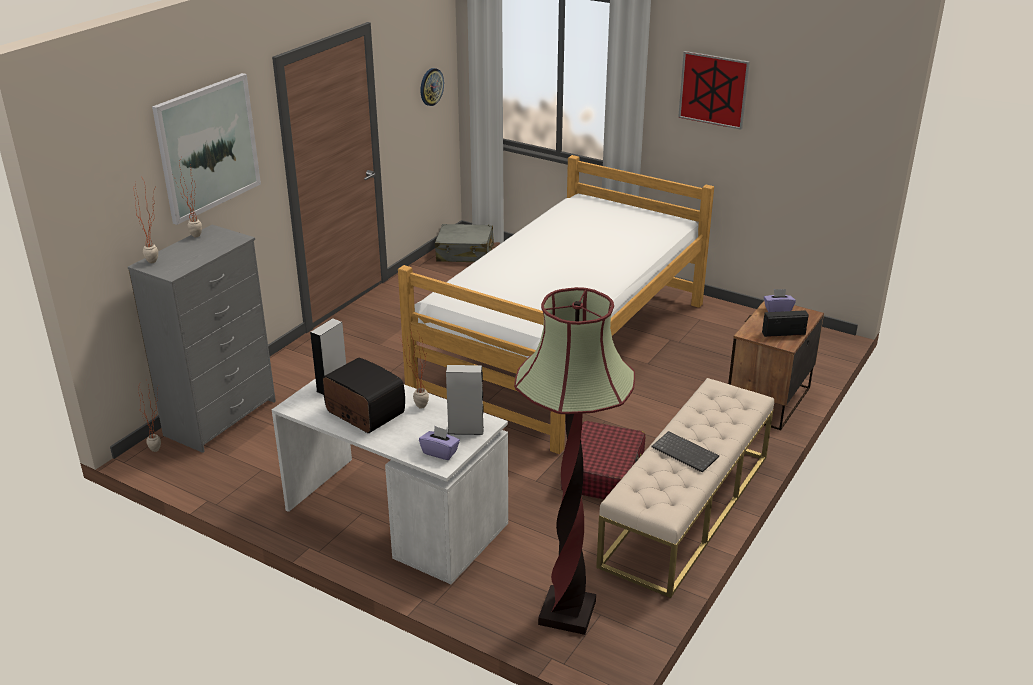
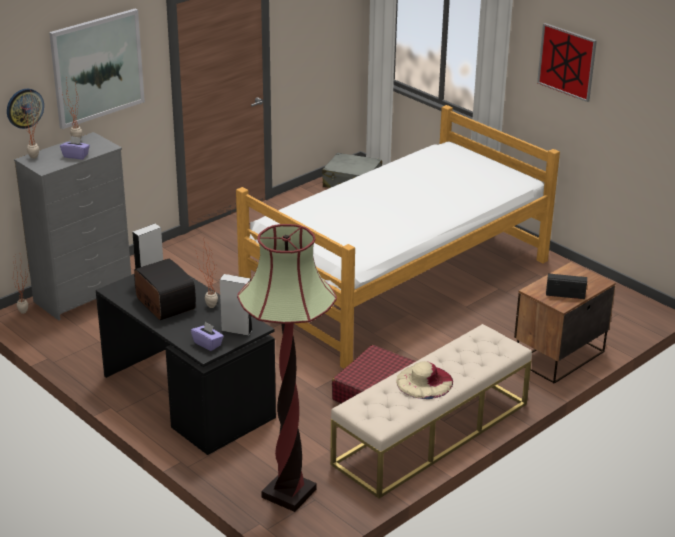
camera: 15 degrees right, 0 degrees up
(394, 517) = (186, 396): white desk -> black desk
(431, 86) = (332, 27): wall clock -> wall clock (24, 108)
(686, 453) = (424, 381): keyboard -> beige hat
(777, 309) = (574, 273): purple tissue box -> purple tissue box (76, 156)

